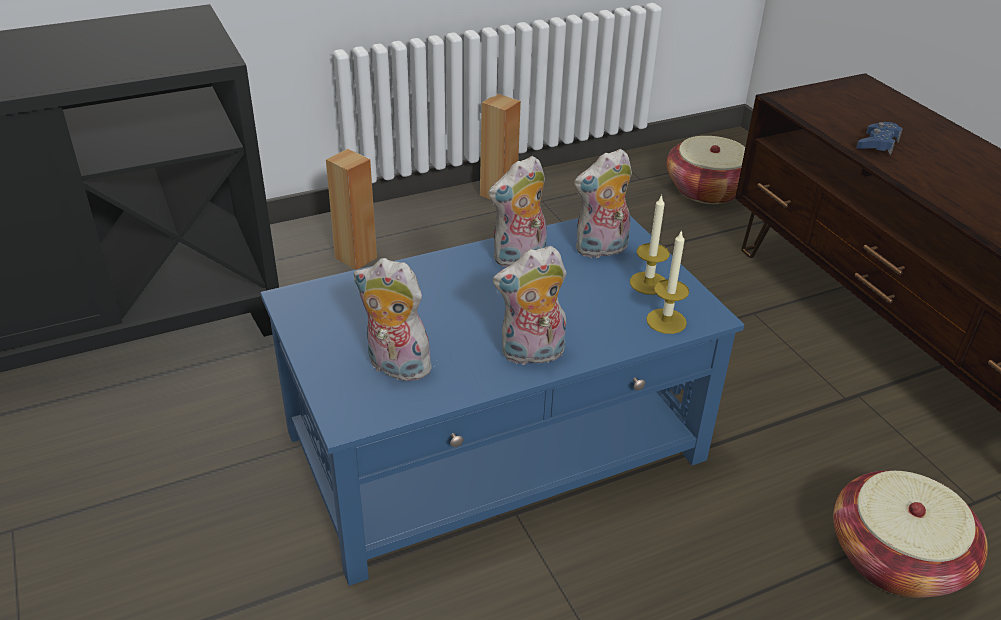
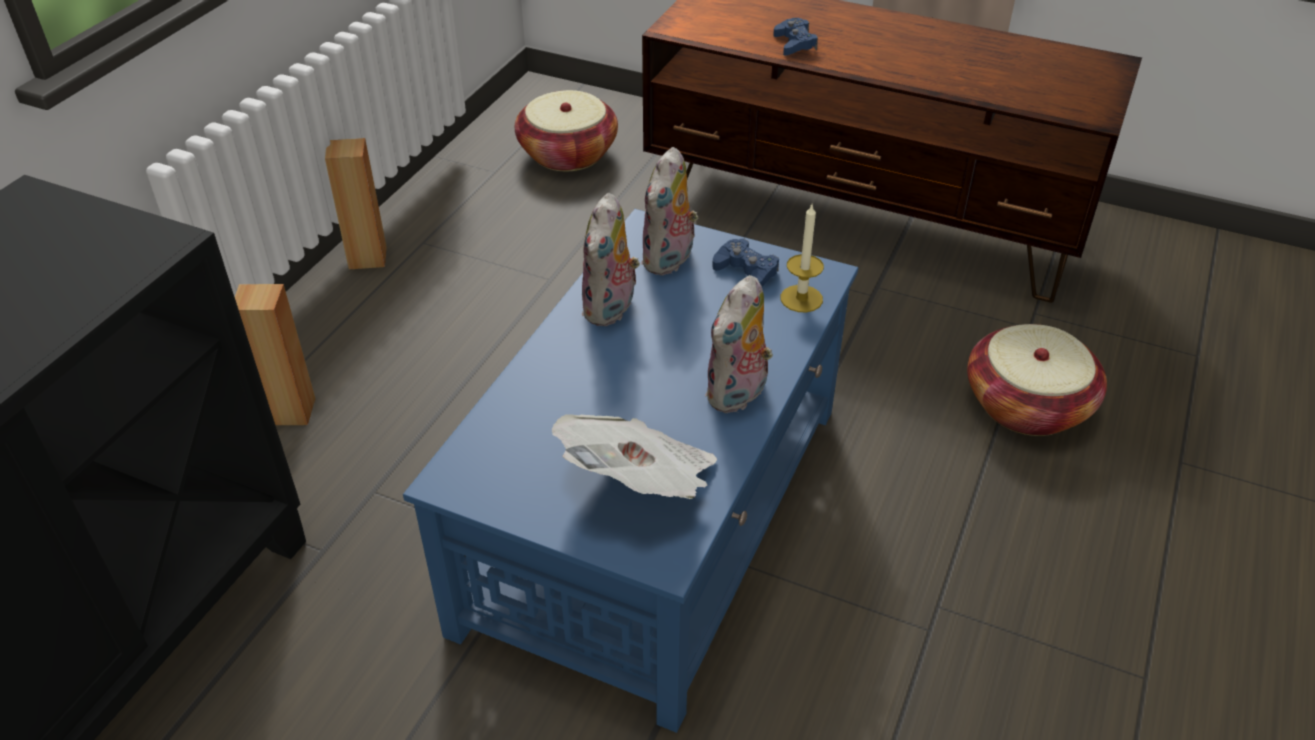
camera: 40 degrees left, 5 degrees up
(395, 367) = (640, 483): plush toy -> newspaper
(648, 283) = (746, 271): candle -> blue game controller

